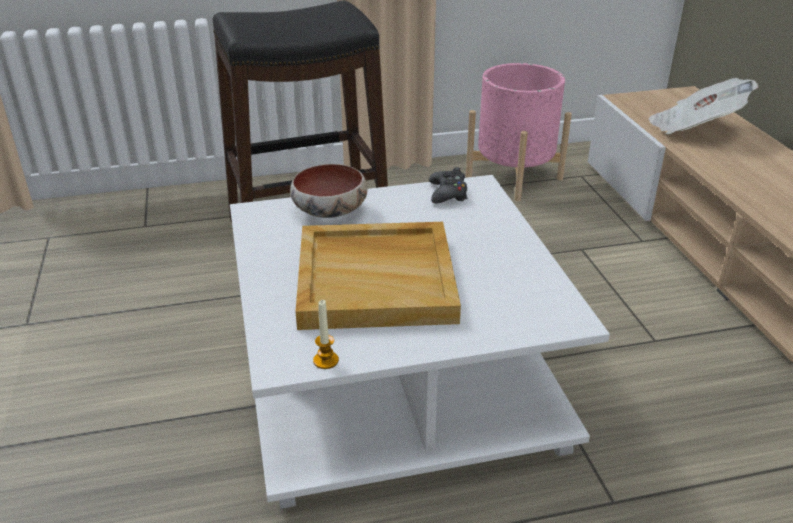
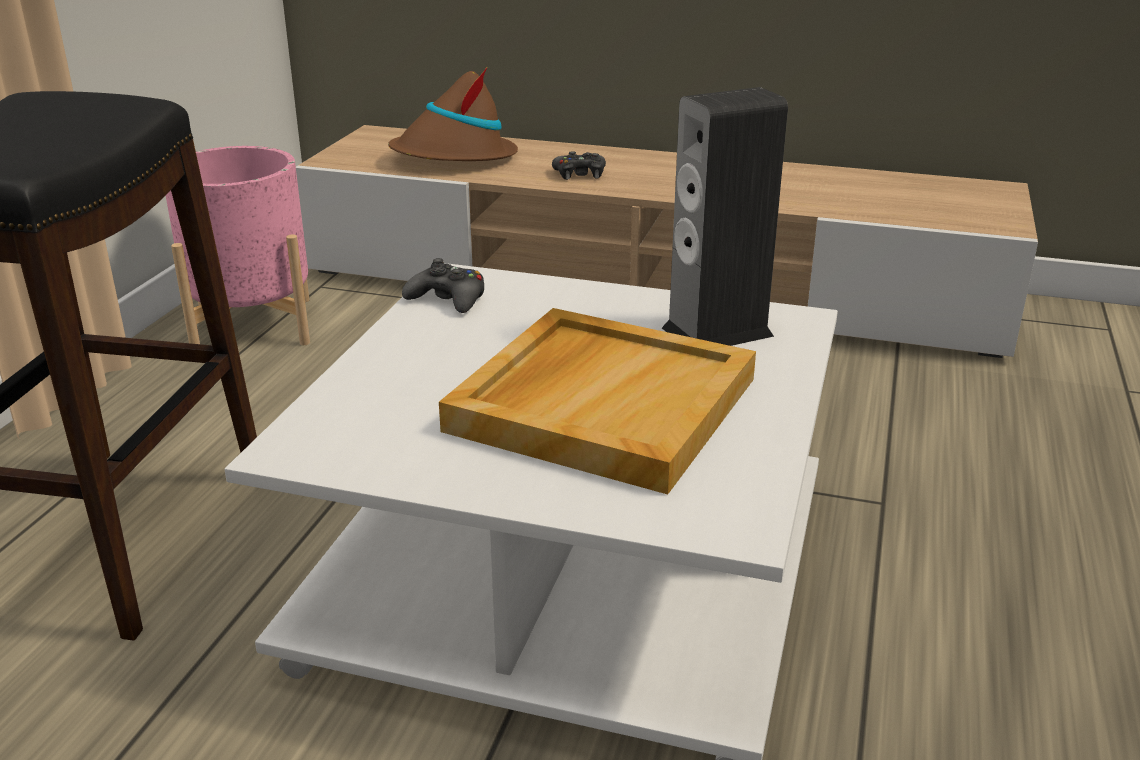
camera: 60 degrees left, 5 degrees down
(326, 360) = (759, 490): candle -> none
(330, 212) = (382, 390): bowl -> none
(511, 292) = (717, 332): none -> speaker
(694, 128) = (454, 157): newspaper -> brown hat
(746, 176) = (580, 174): none -> black game controller

